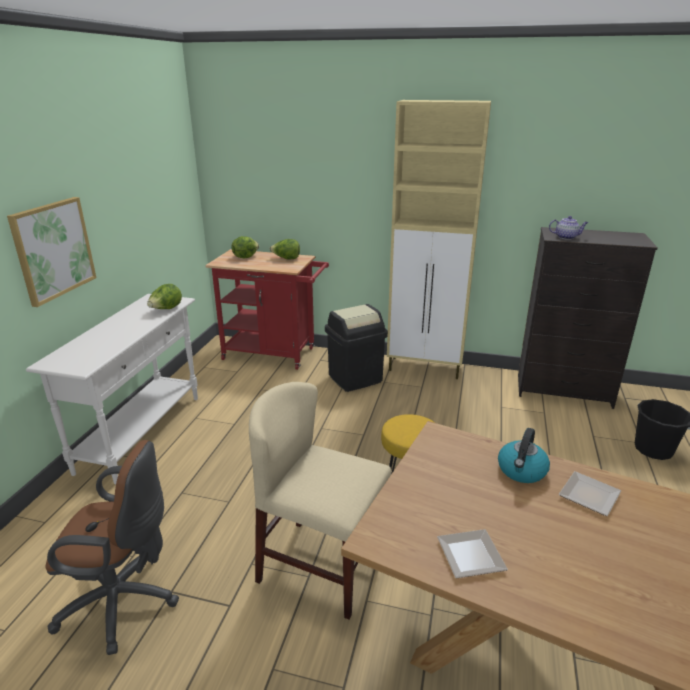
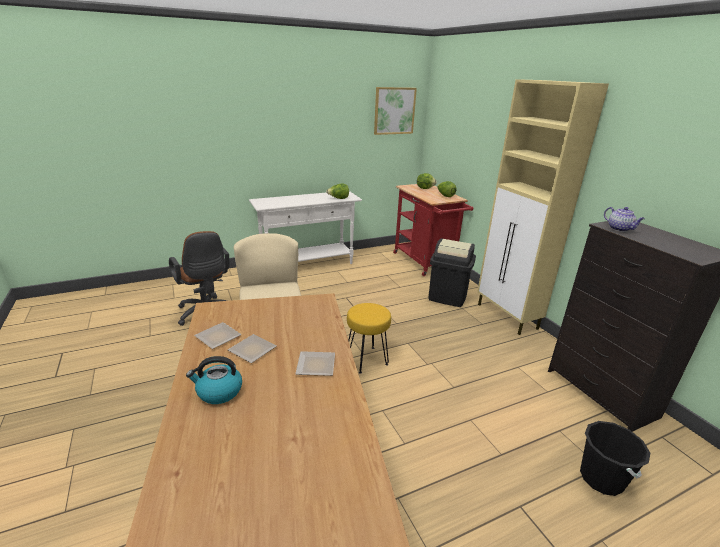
camera: 50 degrees right, 0 degrees up
(53, 249) = (285, 146): picture -> picture (394, 111)
(521, 471) = (316, 335): kettle -> kettle (219, 392)
(526, 532) = (254, 350): none -> plate

